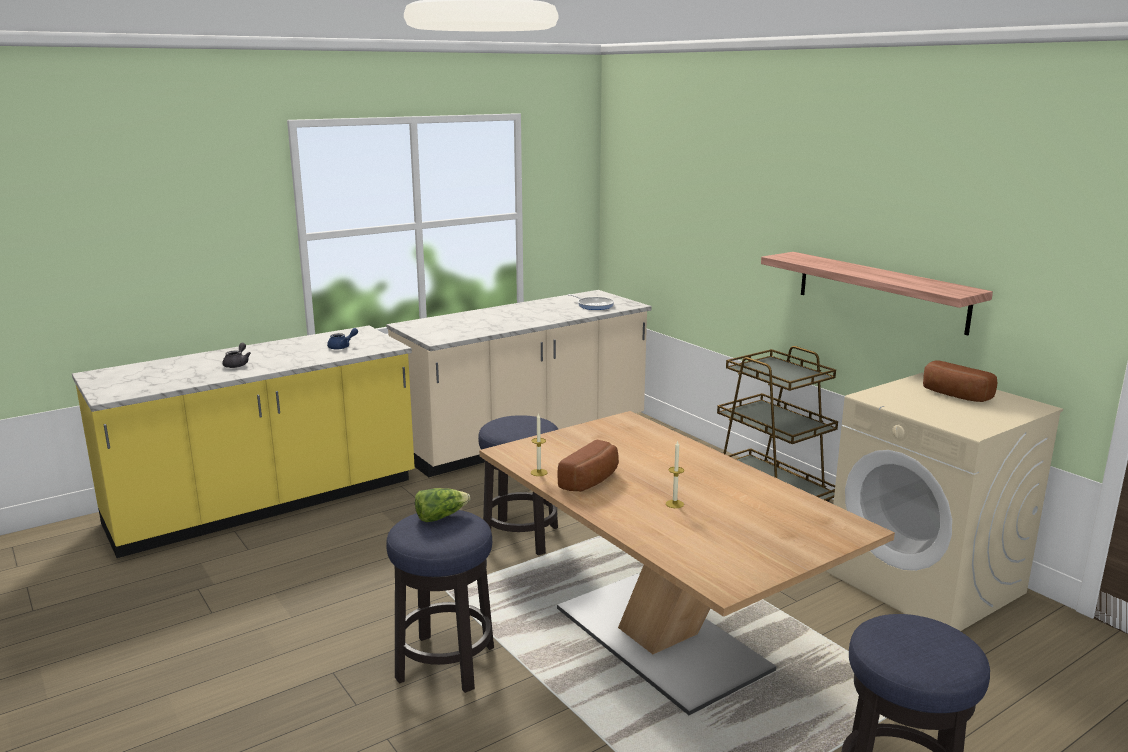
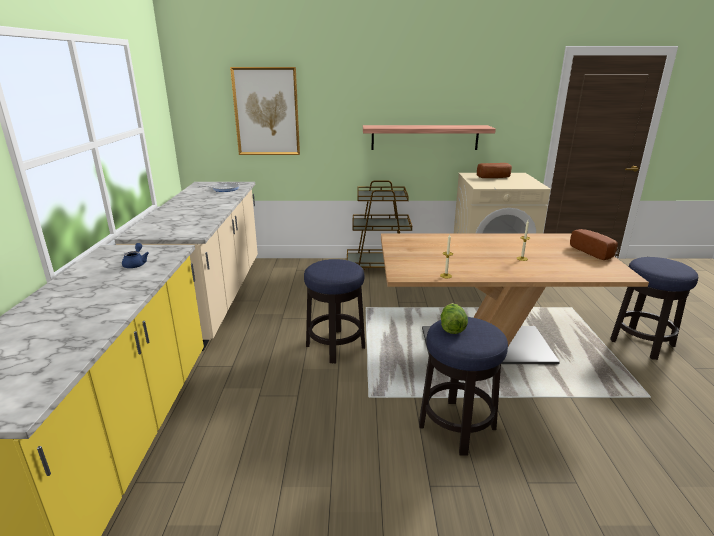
camera: 55 degrees left, 5 degrees up
(237, 364) = (79, 313): grey teapot -> none
(592, 481) = (473, 267): bread -> bread (593, 252)
(685, 211) = (266, 112): none -> picture

